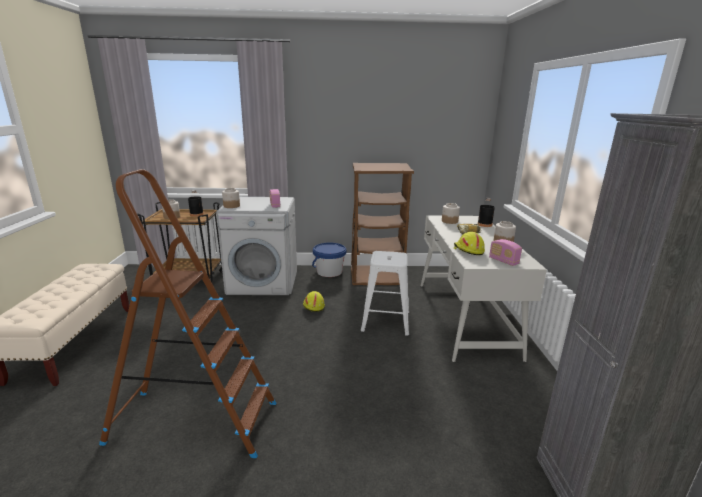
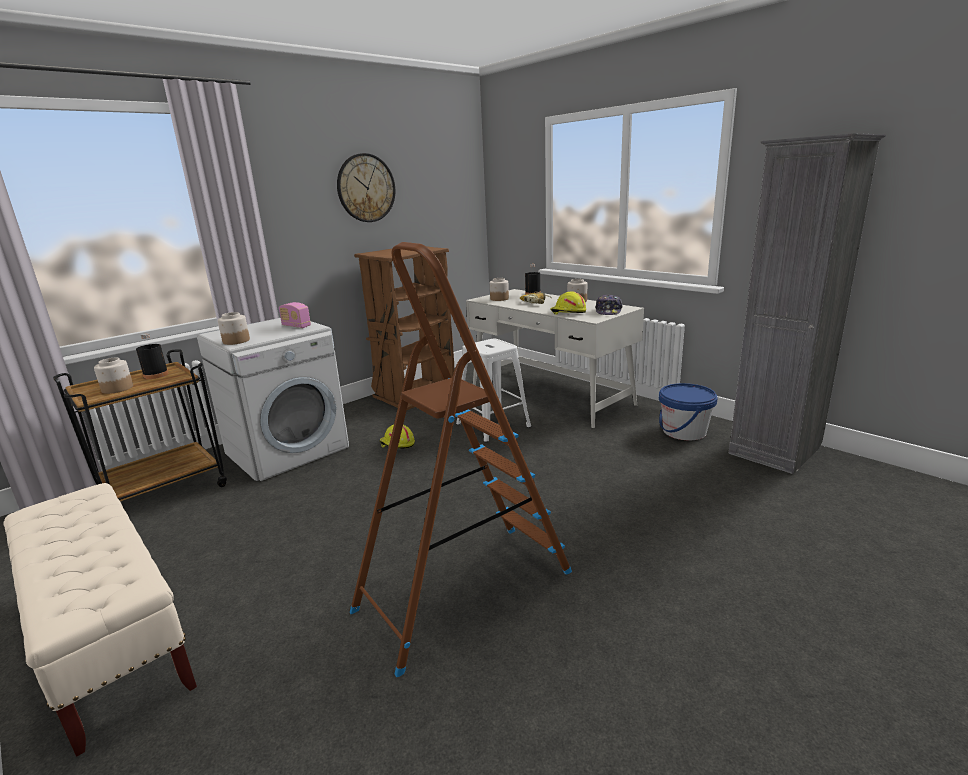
camera: 40 degrees left, 0 degrees up
(329, 272) = (355, 409): blue bucket -> blue bucket (684, 431)
(373, 115) = (366, 188): none -> wall clock
(503, 261) = (608, 311): radio -> cap

